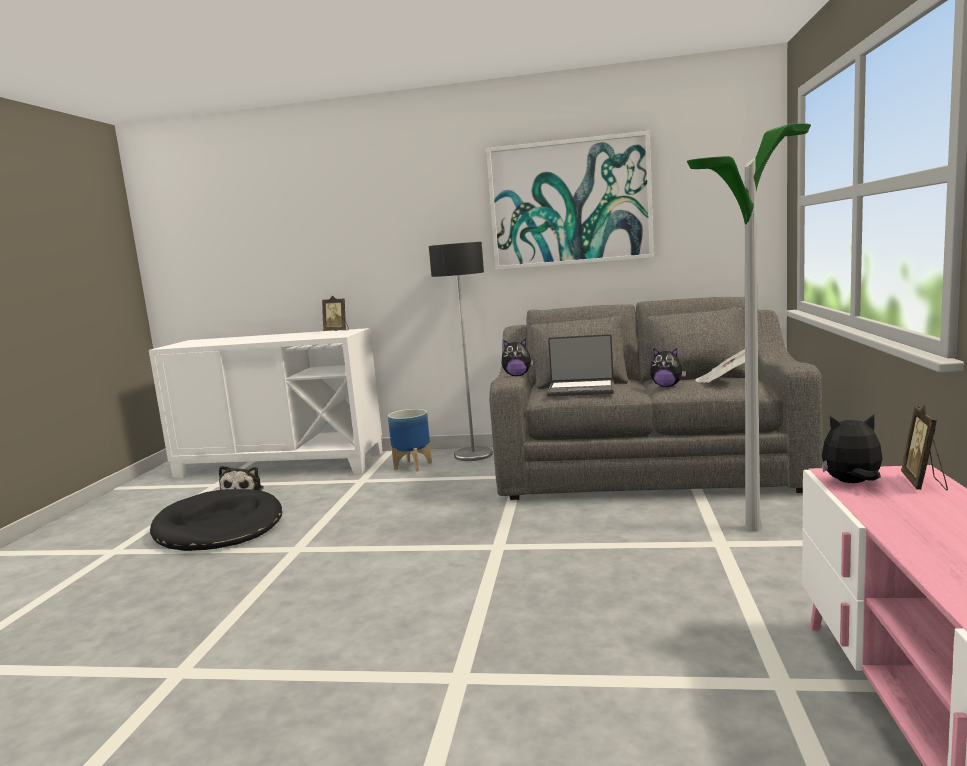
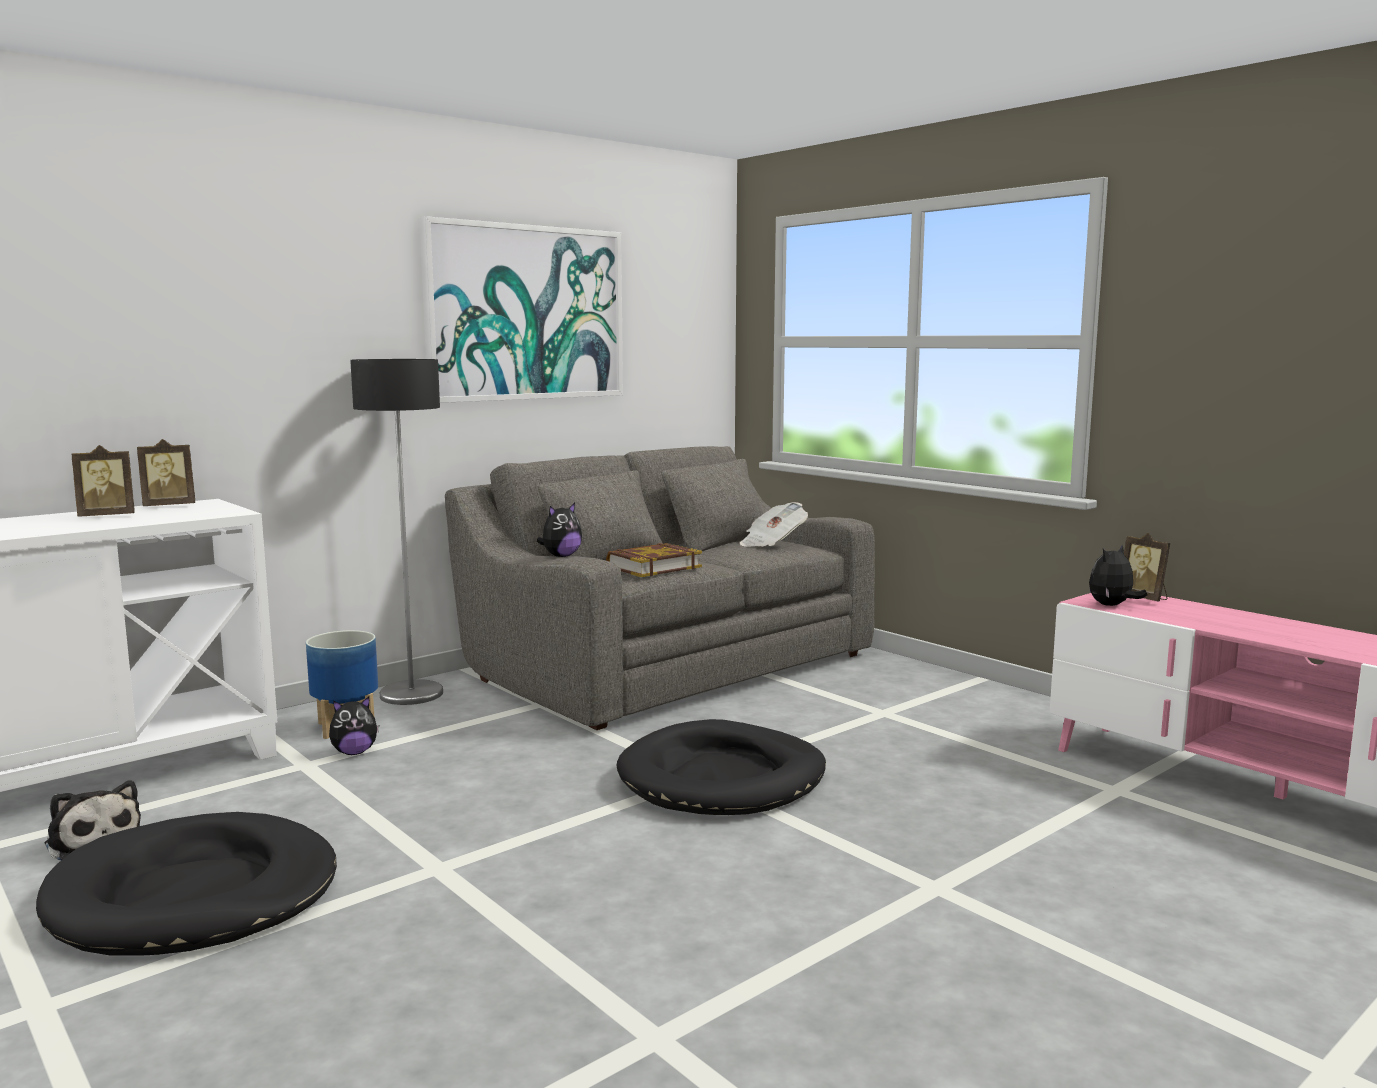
camera: 50 degrees left, 0 degrees up
(300, 335) = (107, 516): none -> picture frame
(509, 552) = (722, 778): none -> black dog bed
(581, 390) = (653, 567): laptop -> book
(667, 386) = (727, 554): plush toy -> plush toy (354, 752)
(752, 527) = (878, 693): floor lamp -> none

